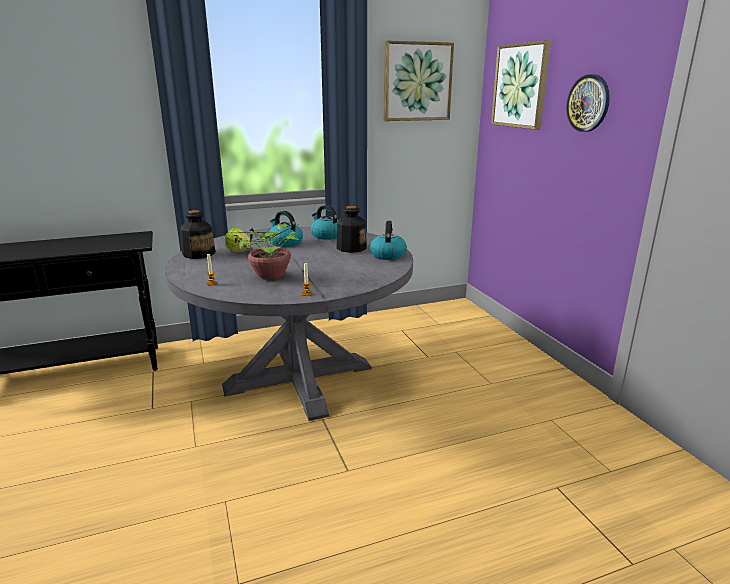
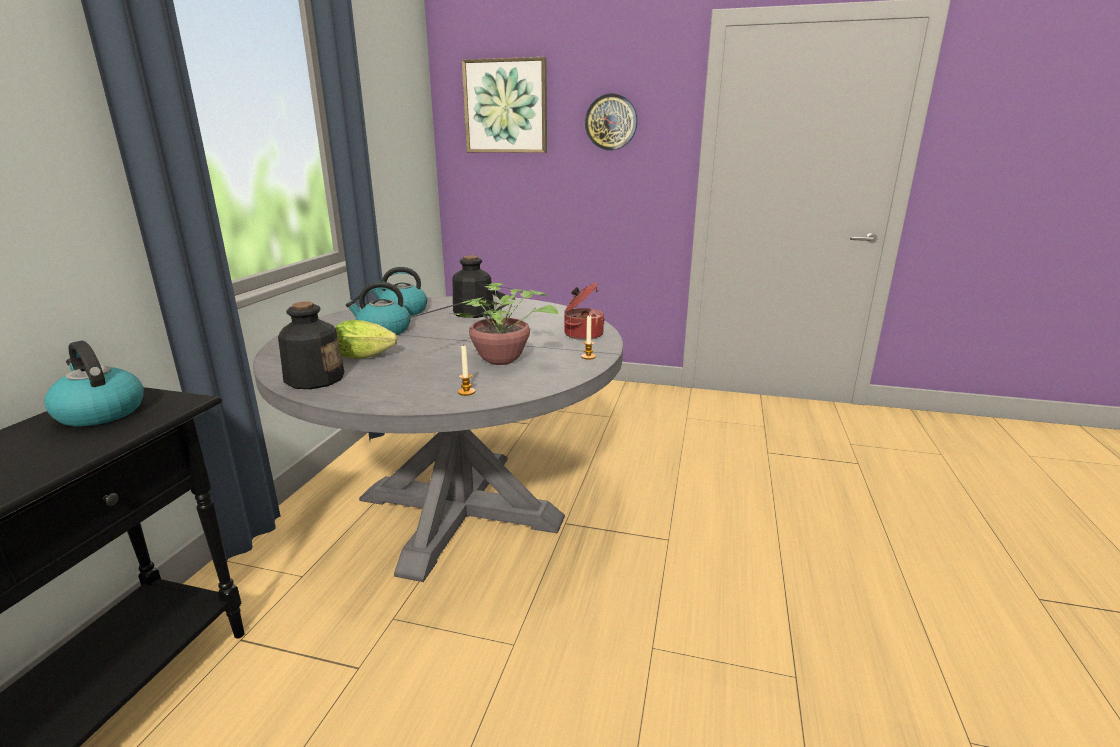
camera: 55 degrees left, 0 degrees up
(352, 282) = (582, 334): none -> cooking pot
(388, 255) = (526, 307): kettle -> kettle (100, 412)
(417, 82) = (388, 97): picture -> none

